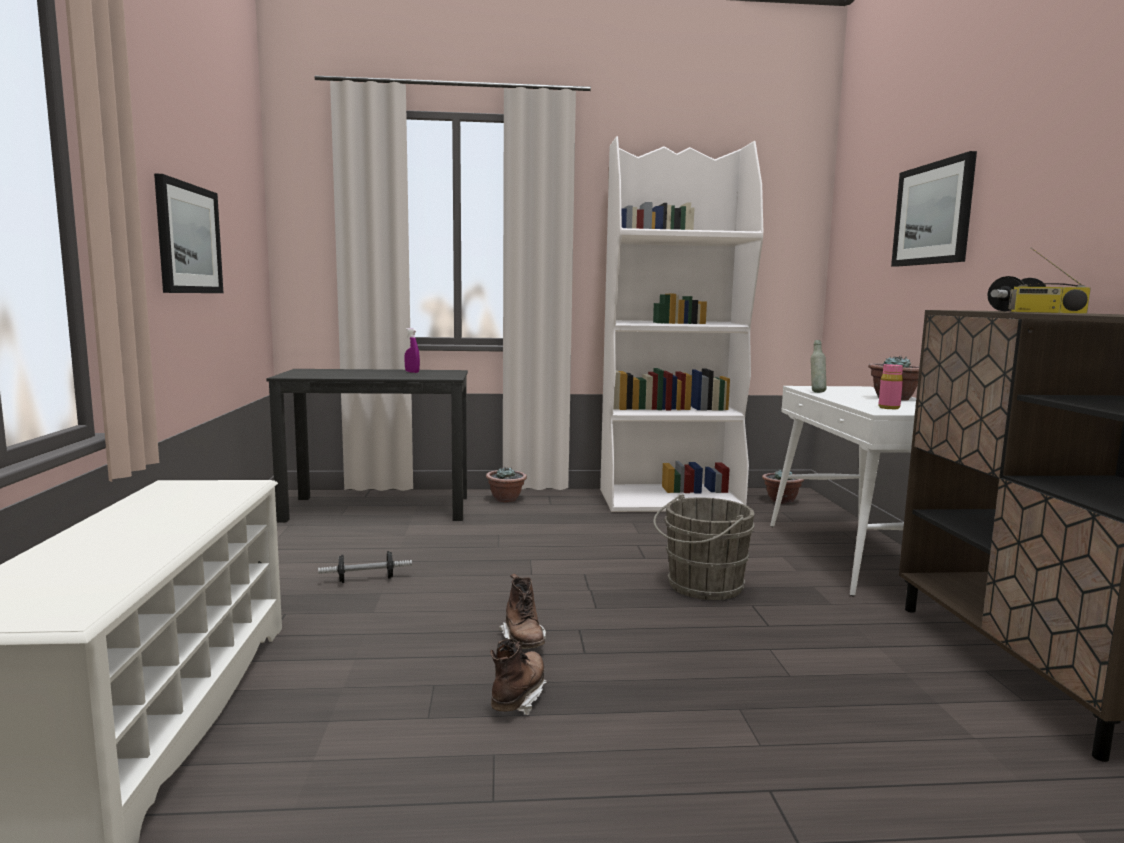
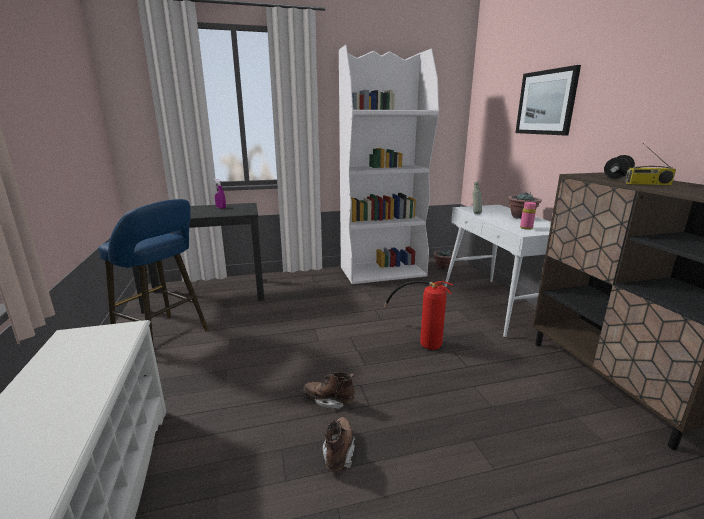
camera: 10 degrees left, 10 degrees up
(188, 239) = (46, 132): picture -> none
(302, 551) = (165, 338): none -> blue stool
(366, 579) = (214, 358): dumbbell -> none
(506, 499) = (286, 279): potted plant -> none
(524, 641) = (329, 400): brown boot -> brown boot turned 135 degrees clockwise
(701, 586) = (420, 339): grey bucket -> fire extinguisher

